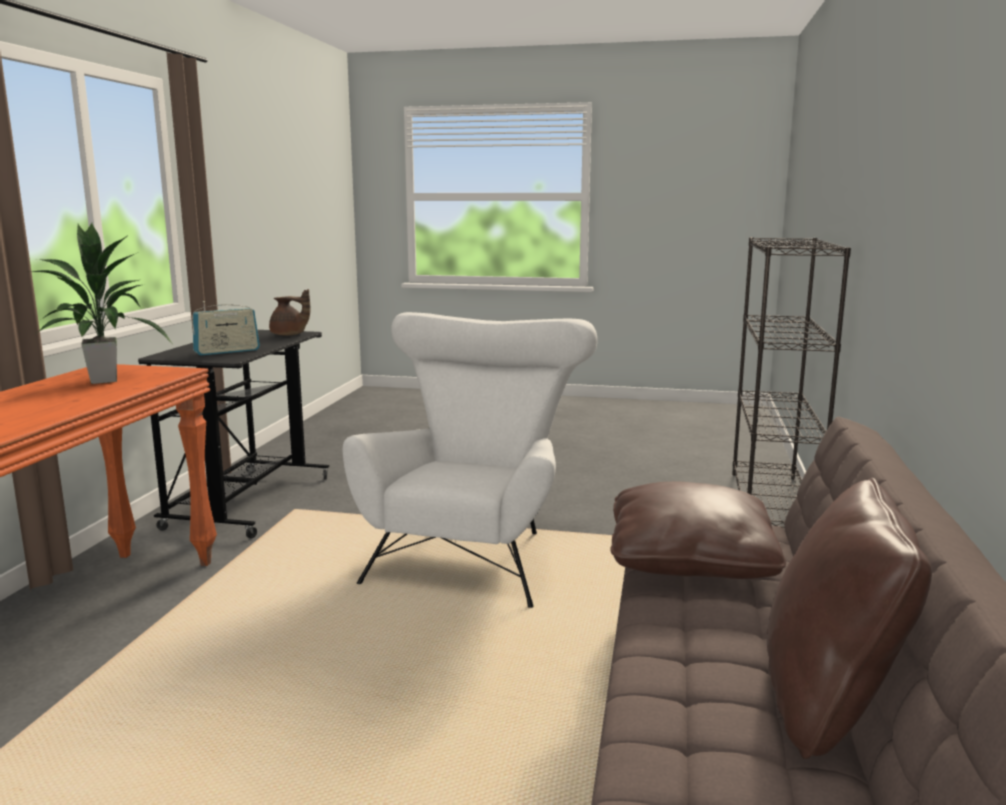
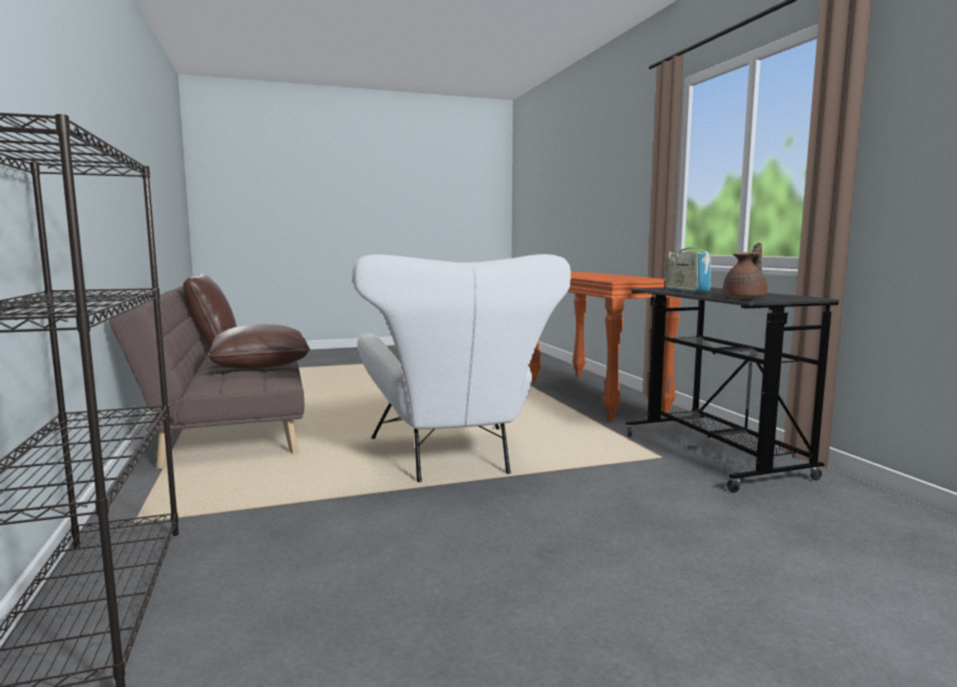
camera: 150 degrees right, 5 degrees down
(103, 381) = (621, 278): potted plant -> none
(227, 351) = (686, 290): radio -> radio turned 45 degrees counterclockwise
(289, 335) = (745, 298): brown teapot -> brown teapot turned 150 degrees clockwise

